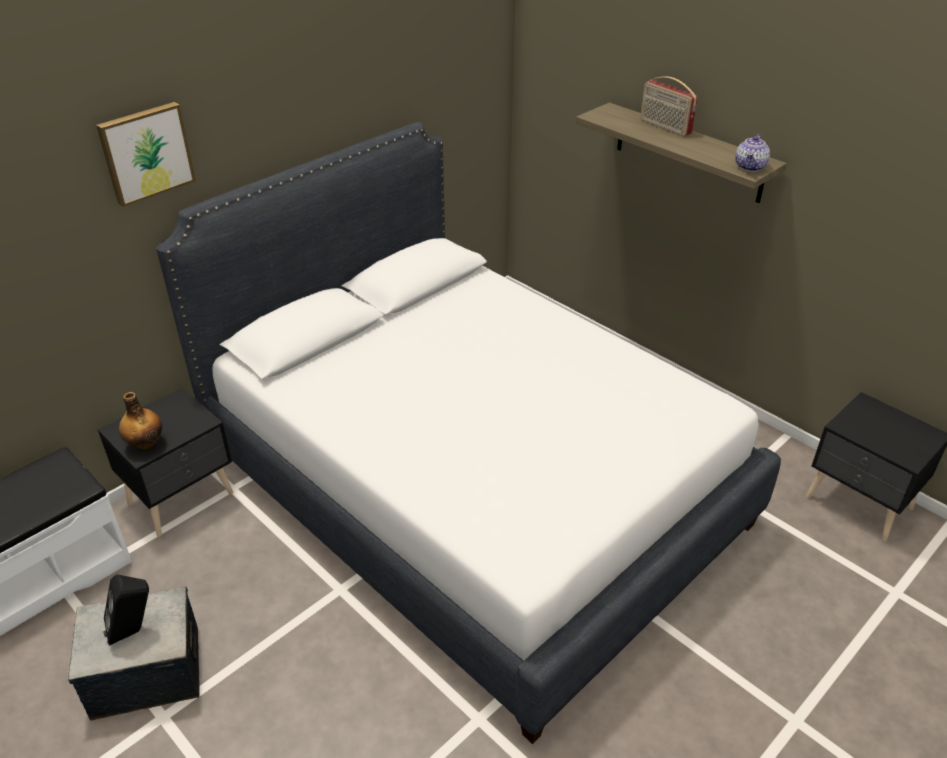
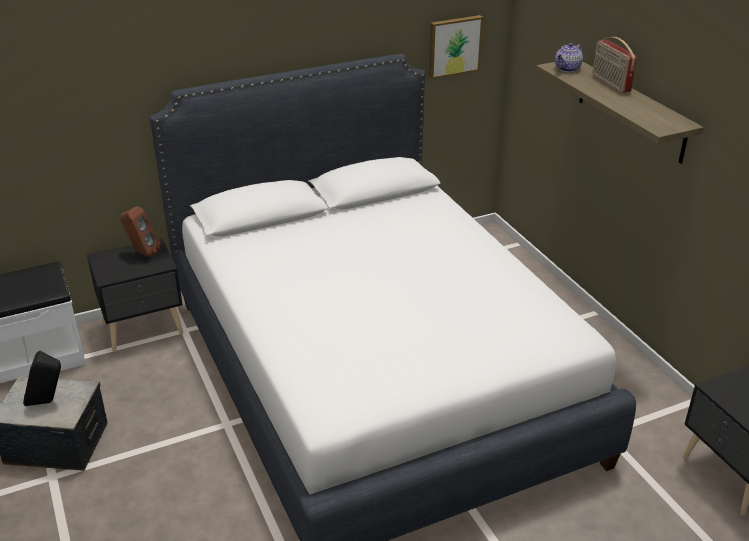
camera: 20 degrees right, 5 degrees down
(146, 152) = (153, 40): picture -> picture (453, 46)
(146, 444) = (114, 271): bottle -> none
(168, 413) = (142, 253): none -> brown speaker
(750, 166) = (664, 125): teapot -> teapot (568, 69)

